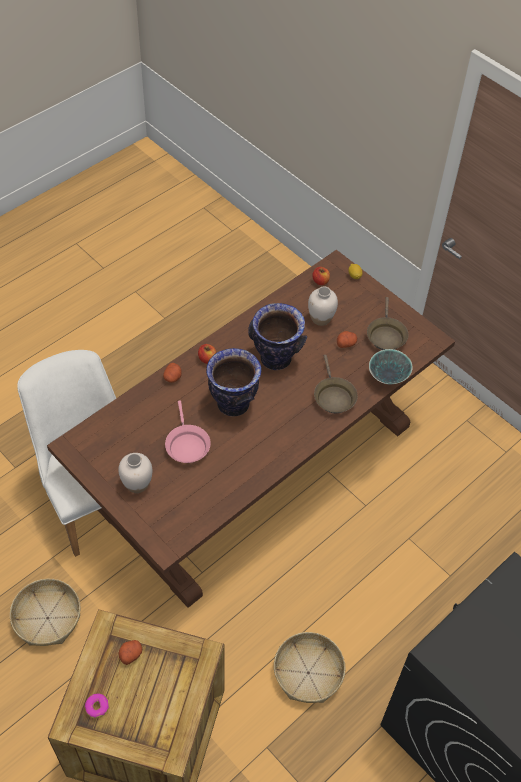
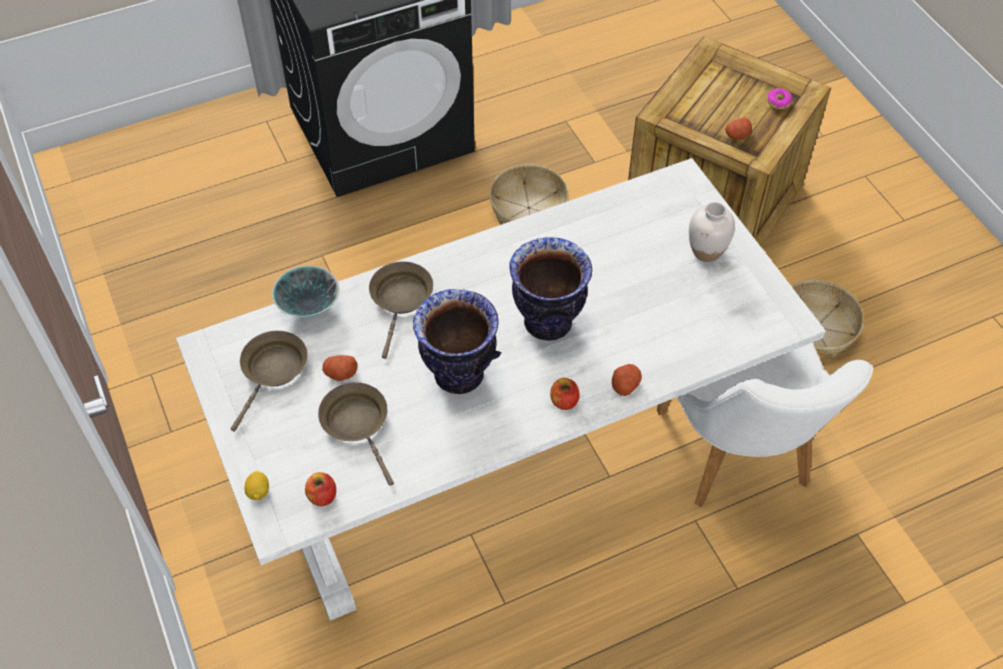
camera: 160 degrees left, 0 degrees up
(186, 445) = (629, 284): pink frying pan -> none
(257, 466) = (501, 442): brown dining table -> white dining table
(321, 319) = (358, 424): white vase -> brown frying pan

